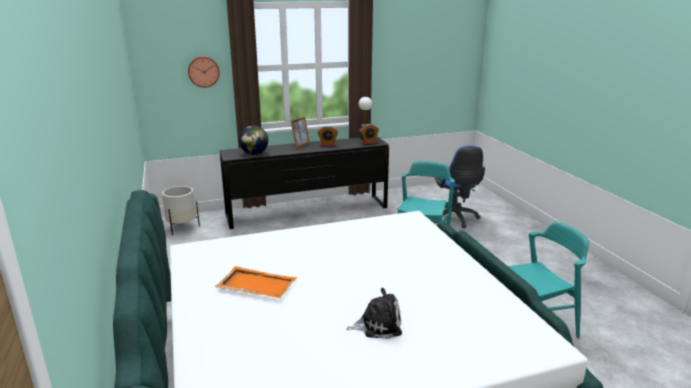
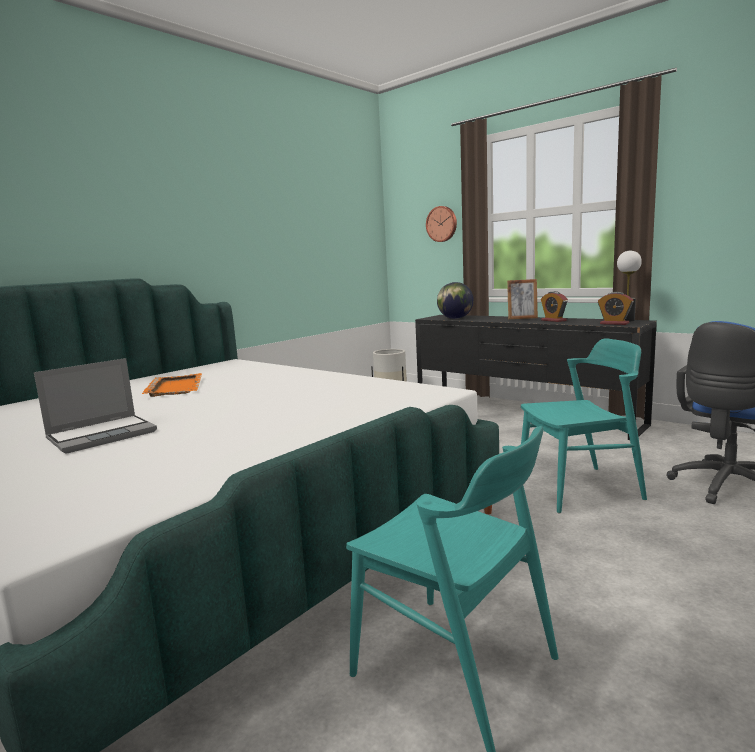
camera: 60 degrees right, 10 degrees down
(378, 325) = (103, 435): plush toy -> laptop

